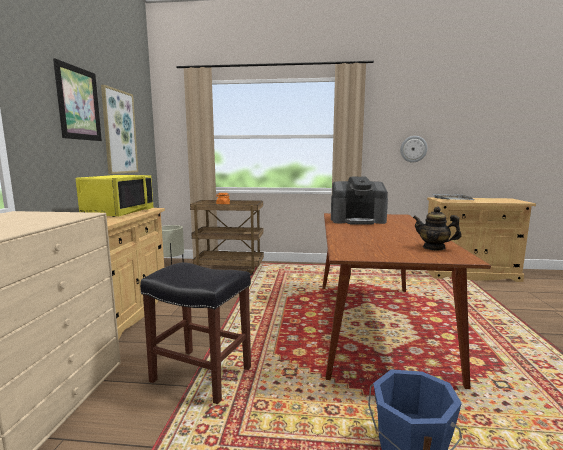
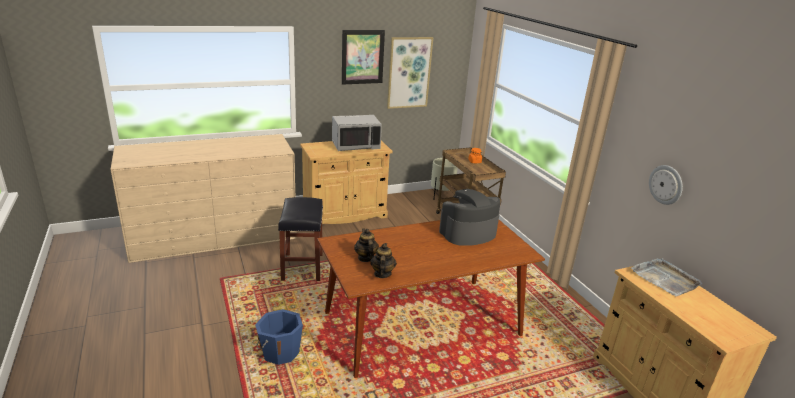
camera: 60 degrees right, 15 degrees up
(118, 213) = (355, 145): yellow microwave -> grey microwave
(357, 220) = (467, 233): coffee machine -> coffee machine turned 90 degrees clockwise
(395, 248) = (365, 258): none -> teapot

